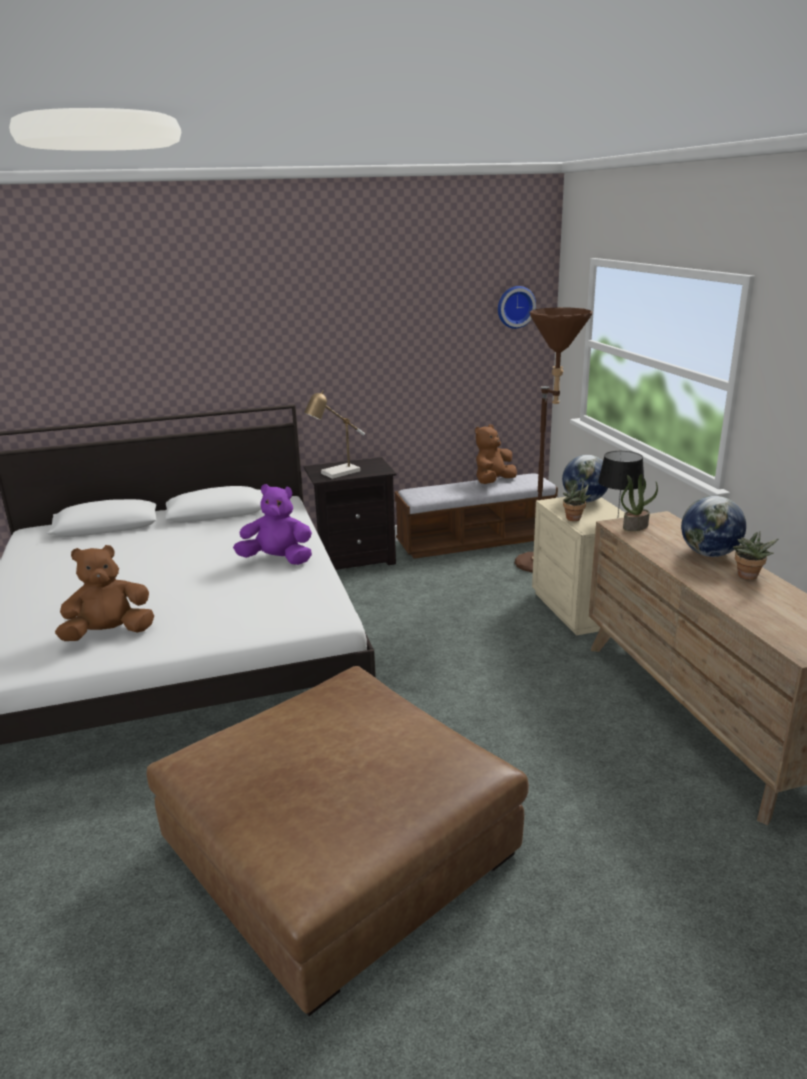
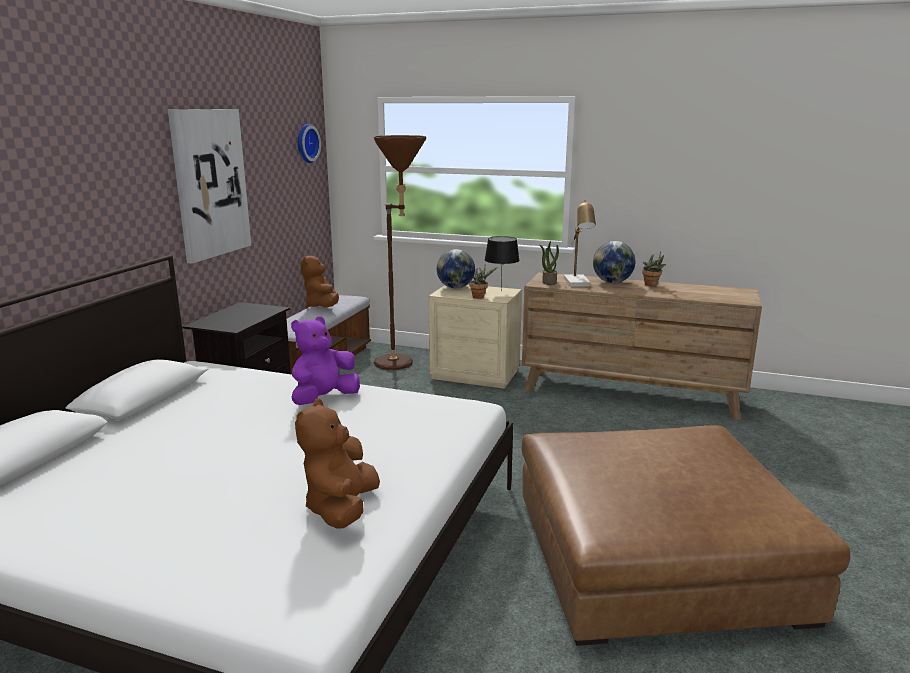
camera: 55 degrees left, 5 degrees down
(336, 473) = (237, 321): table lamp -> table lamp (578, 283)
(357, 345) = (210, 183): none -> picture

